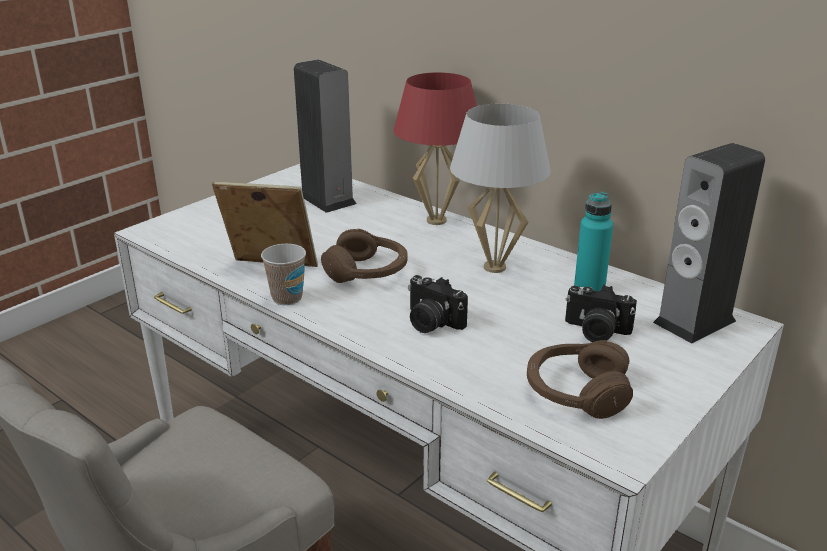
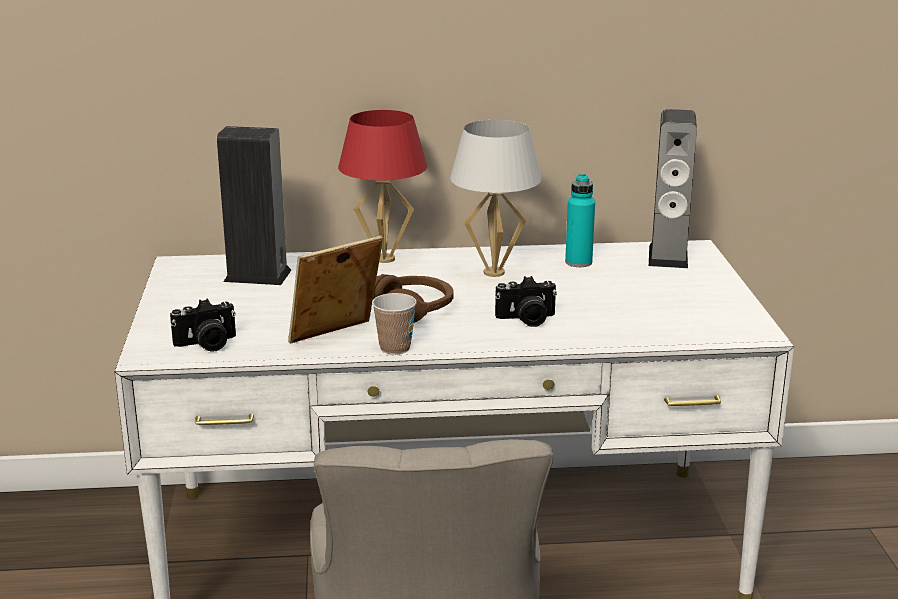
camera: 45 degrees left, 5 degrees down
(576, 392) = (681, 317): brown headphones -> none
(595, 332) = (629, 283): camera -> camera (207, 344)

